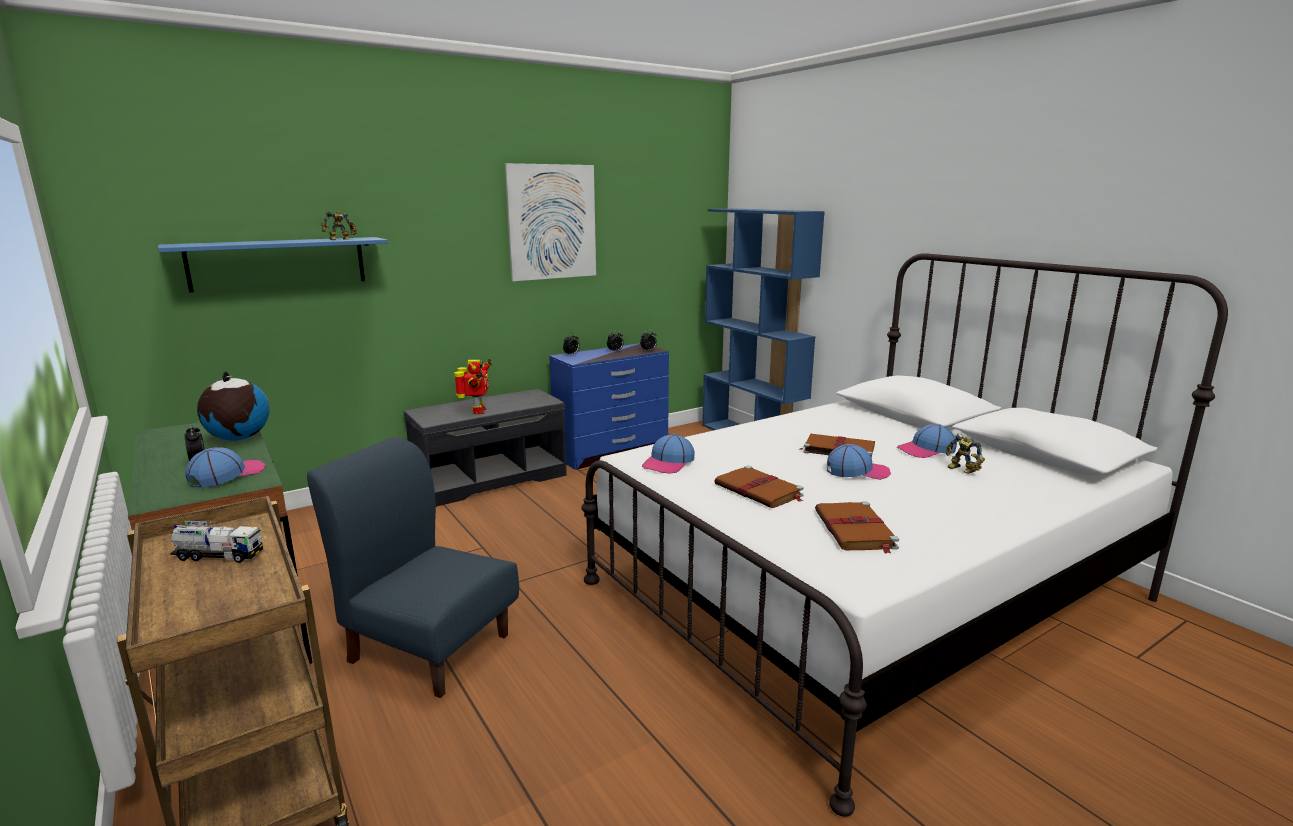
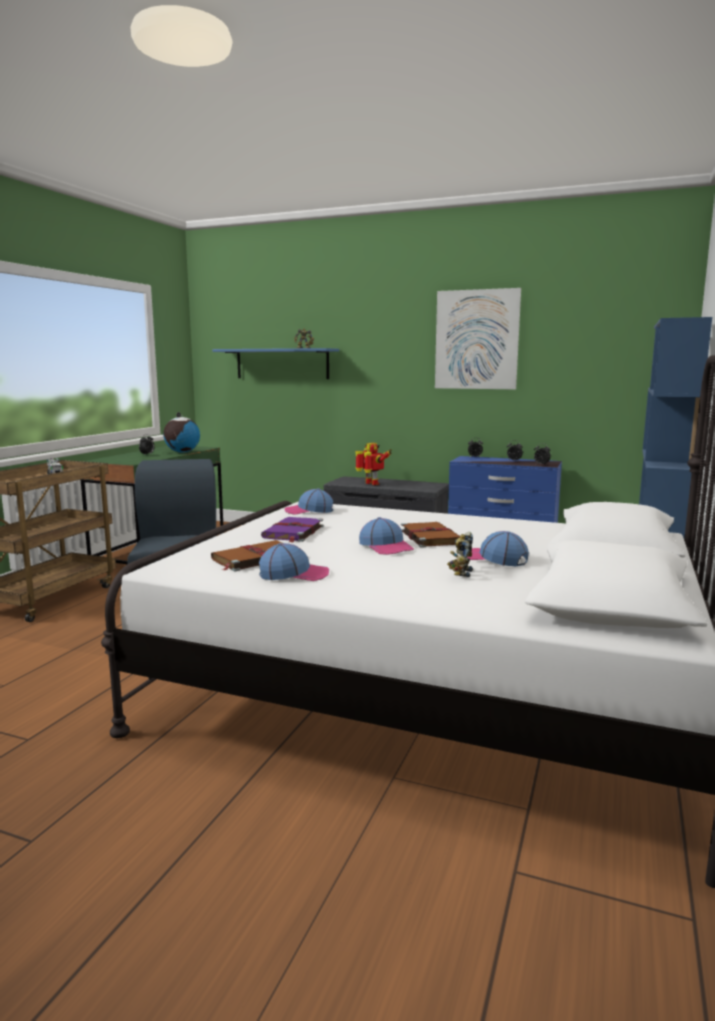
camera: 55 degrees right, 5 degrees down
(226, 475) = (135, 459): cap -> cap (294, 574)
(477, 411) = (371, 484): toy robot -> toy robot turned 90 degrees counterclockwise
(759, 491) = (293, 532): brown book -> purple book

